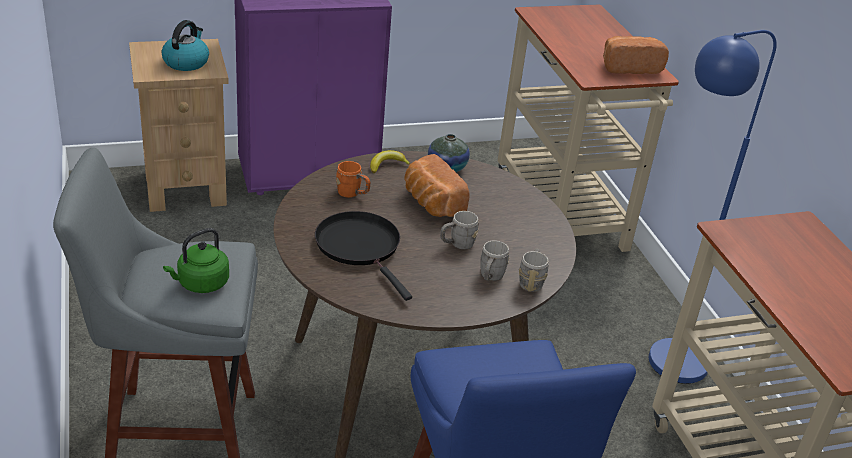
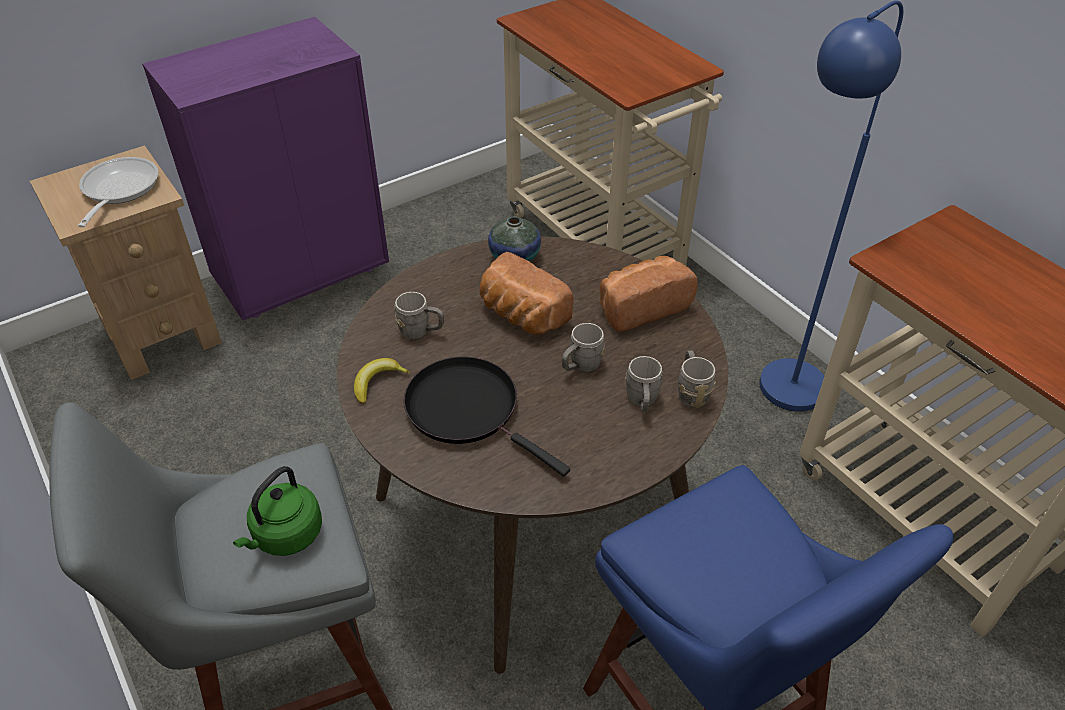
camera: 15 degrees left, 10 degrees up
(186, 62) = (118, 190): kettle -> frying pan
(352, 194) = (421, 331): orange mug -> grey mug
(387, 165) = (443, 275): banana -> banana (377, 383)
(629, 67) = (662, 66): bread -> bread (641, 307)

